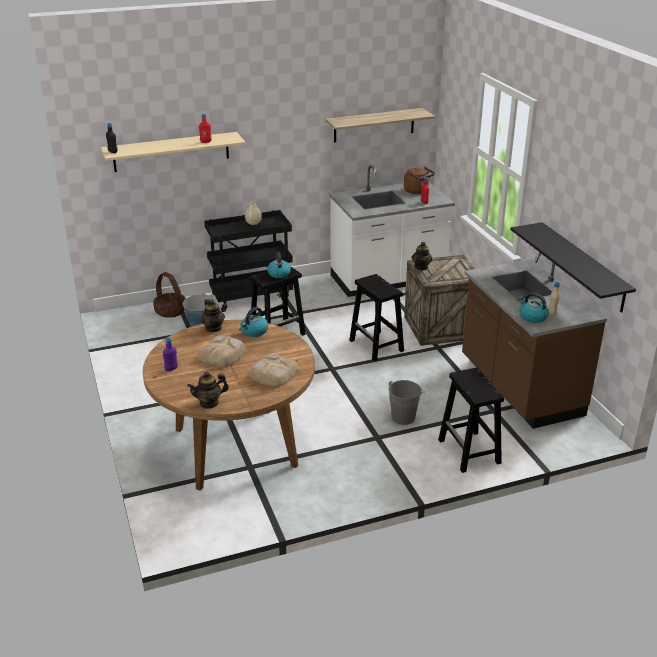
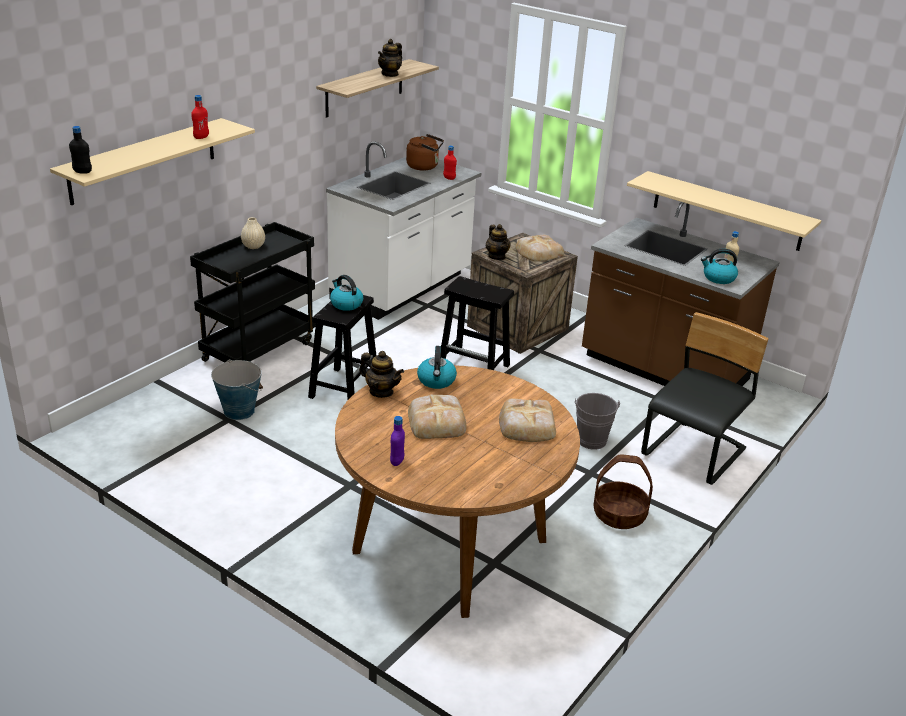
camera: 35 degrees left, 0 degrees up
(170, 311) = (167, 400): basket -> basket (619, 515)
(209, 403) = (500, 487): teapot -> teapot (390, 74)
(456, 271) = (538, 252): none -> bread
(470, 452) = (694, 454): black stool -> black chair
(583, 267) = (727, 211): black shelf -> beige shelf

